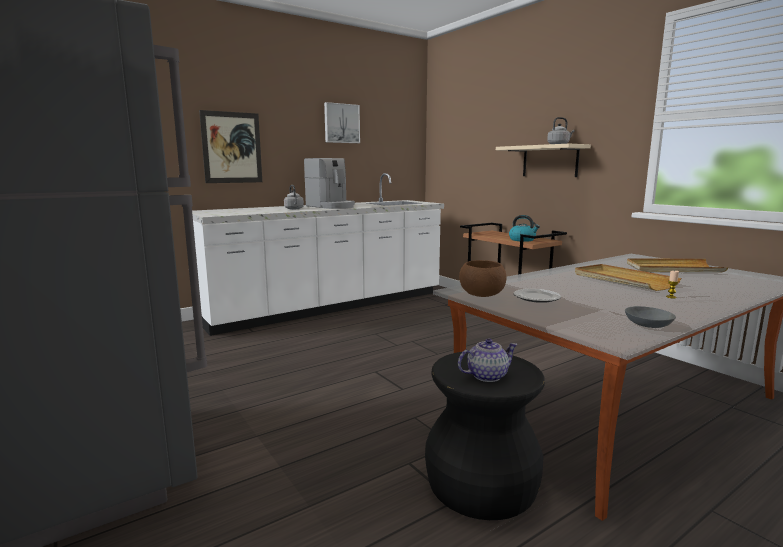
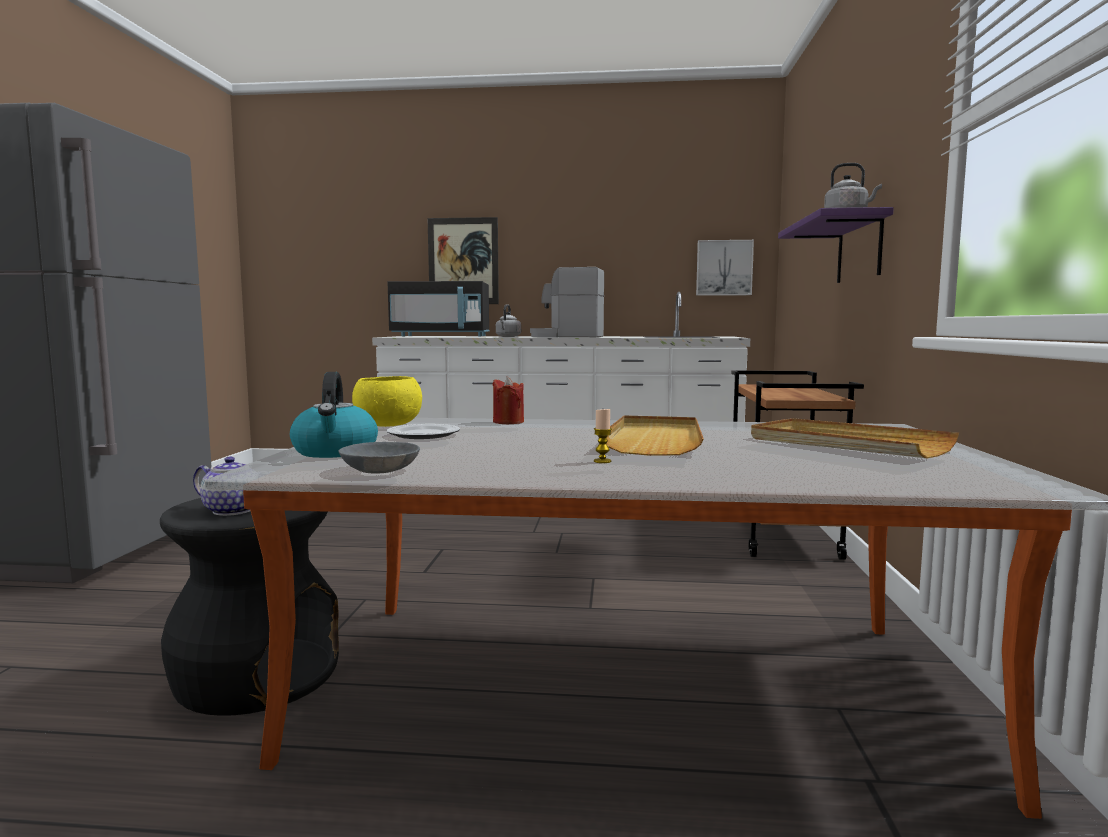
camera: 40 degrees right, 5 degrees down
(230, 210) = (441, 336): none -> black microwave
(331, 206) = (567, 336): coffee machine -> coffee machine turned 105 degrees clockwise
(341, 123) = (618, 222): picture -> picture (724, 268)
(481, 294) = (389, 425): brown bowl -> yellow bowl
(517, 280) = (508, 422): none -> red candle
(522, 240) = (783, 395): kettle -> kettle (335, 452)
(550, 161) = (859, 250): beige shelf -> purple shelf

